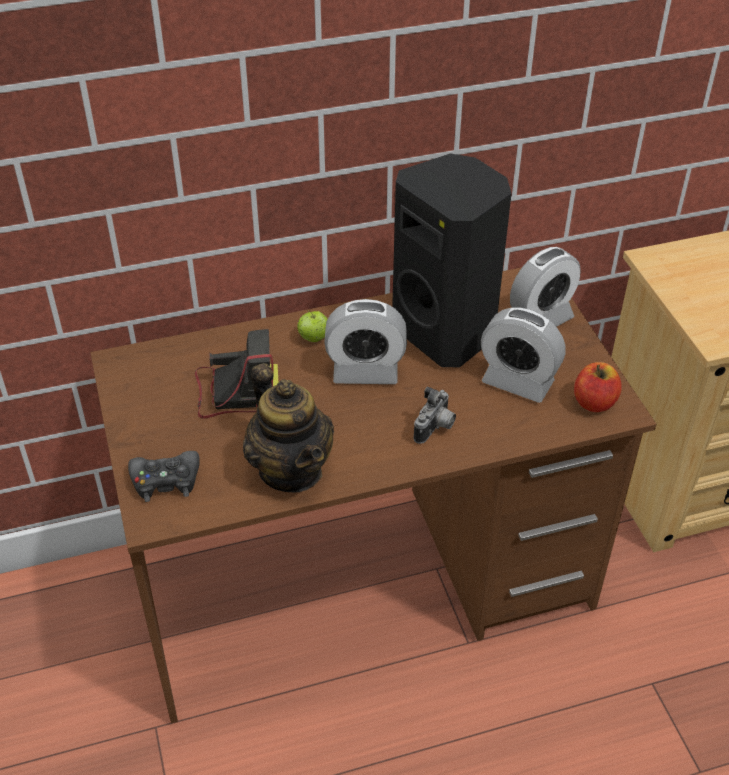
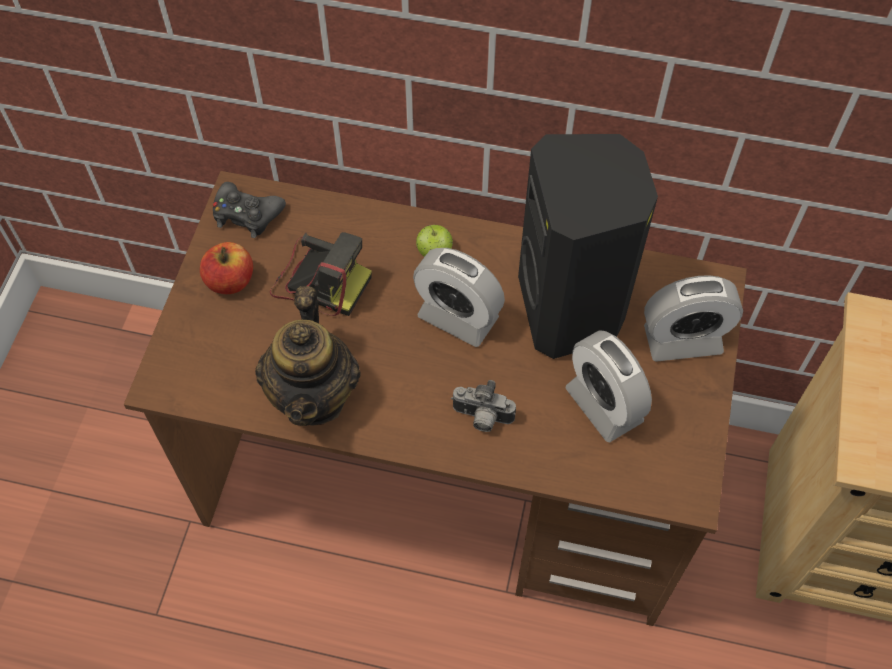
camera: 30 degrees right, 15 degrees up
(166, 481) = (197, 349): black game controller -> black game controller (247, 214)
(435, 428) = (481, 418): camera -> camera turned 45 degrees clockwise
(594, 402) = (668, 470): apple -> apple (230, 281)

